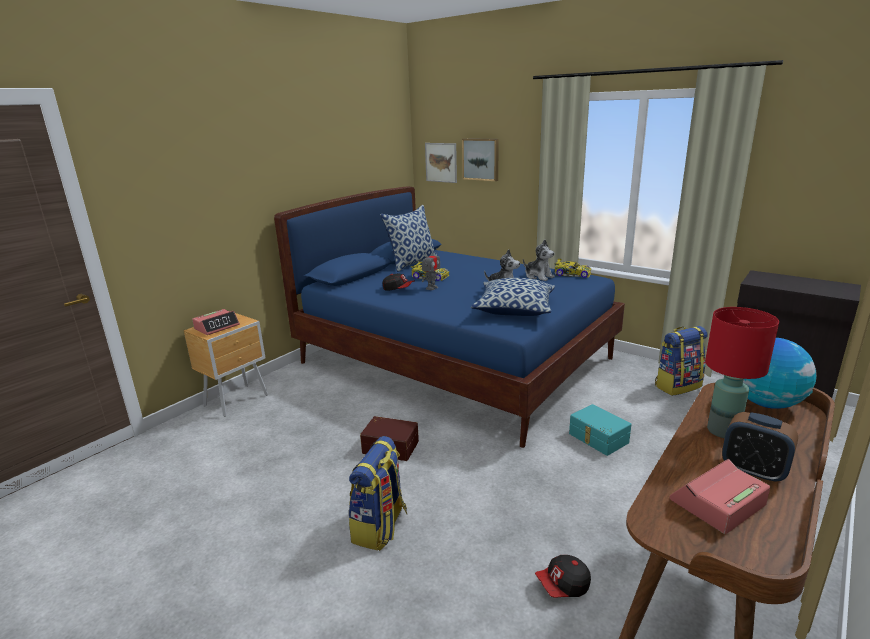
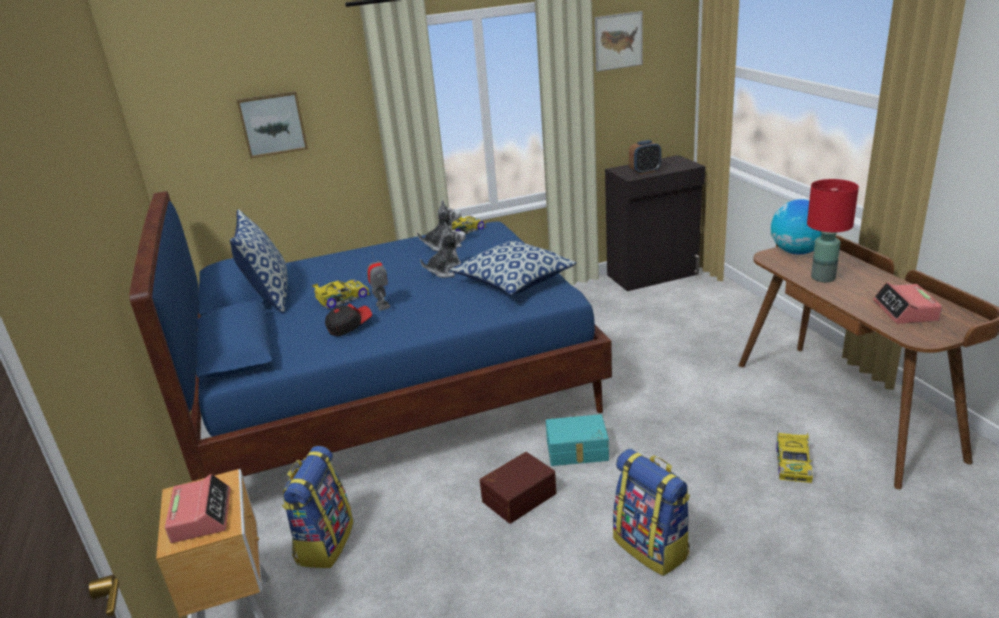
camera: 55 degrees left, 5 degrees up
(441, 162) = (199, 142): picture -> picture (618, 41)
(563, 586) = (793, 463): cap -> toy car
(597, 438) = (627, 368): turquoise storage box -> turquoise storage box (577, 451)
(677, 386) = (591, 299): backpack -> backpack (324, 542)
(753, 471) = (876, 288): alarm clock -> alarm clock (645, 171)

